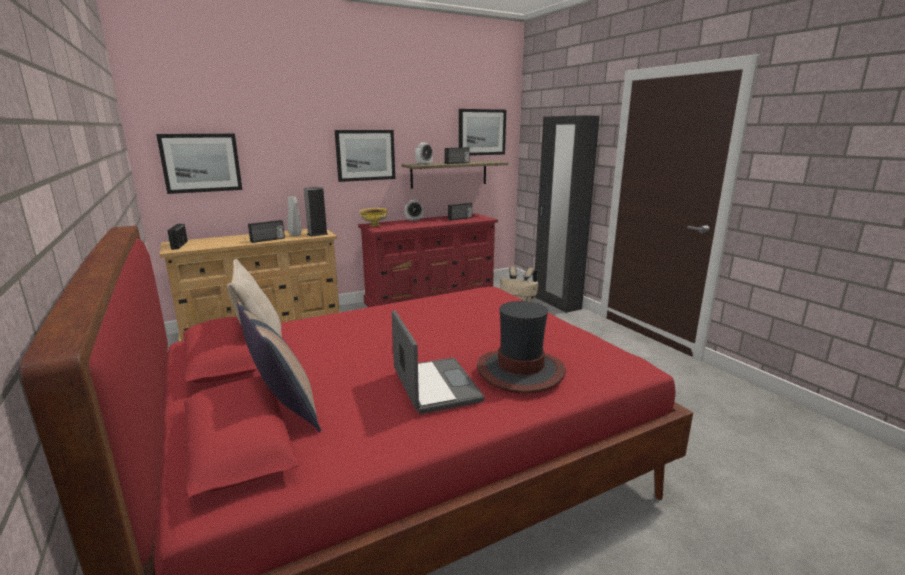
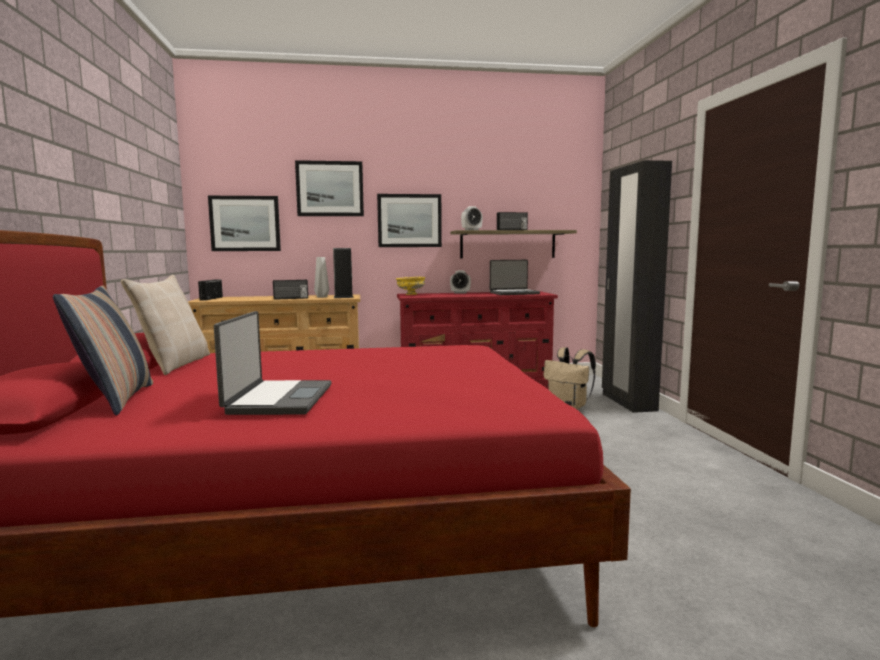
camera: 20 degrees right, 10 degrees down
(460, 218) = (514, 293): radio -> laptop
(481, 132) = (549, 198): picture -> picture (330, 189)
(520, 371) = (388, 397): hat -> none

